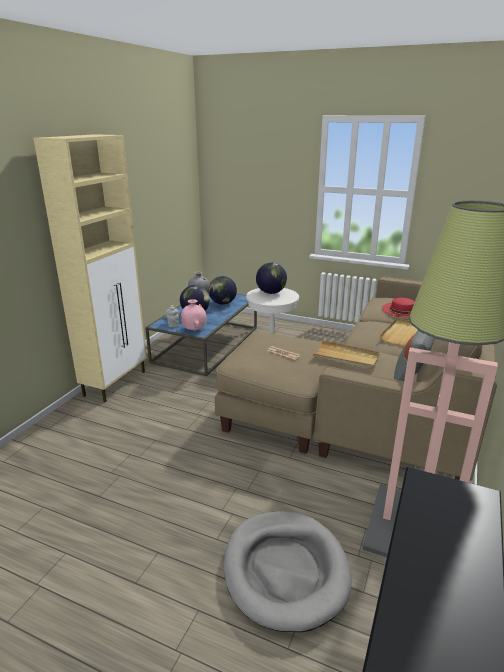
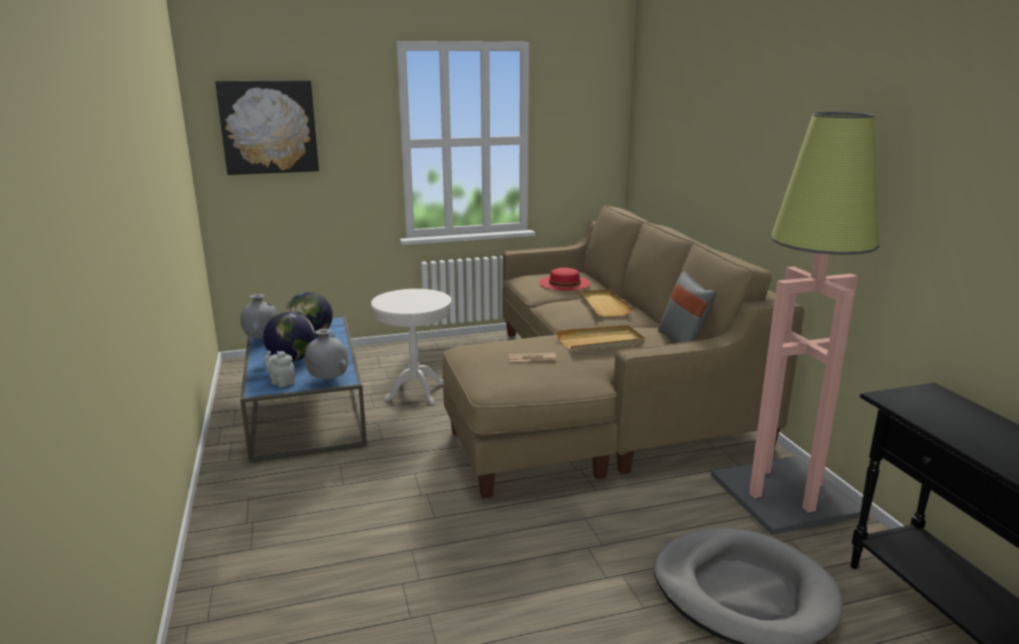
camera: 40 degrees left, 5 degrees down
(116, 383) = (232, 509): beige cabinet -> none
(194, 330) = (328, 379): pink vase -> grey vase
(239, 170) = (269, 127): none -> picture
(271, 292) = (404, 297): globe -> none

